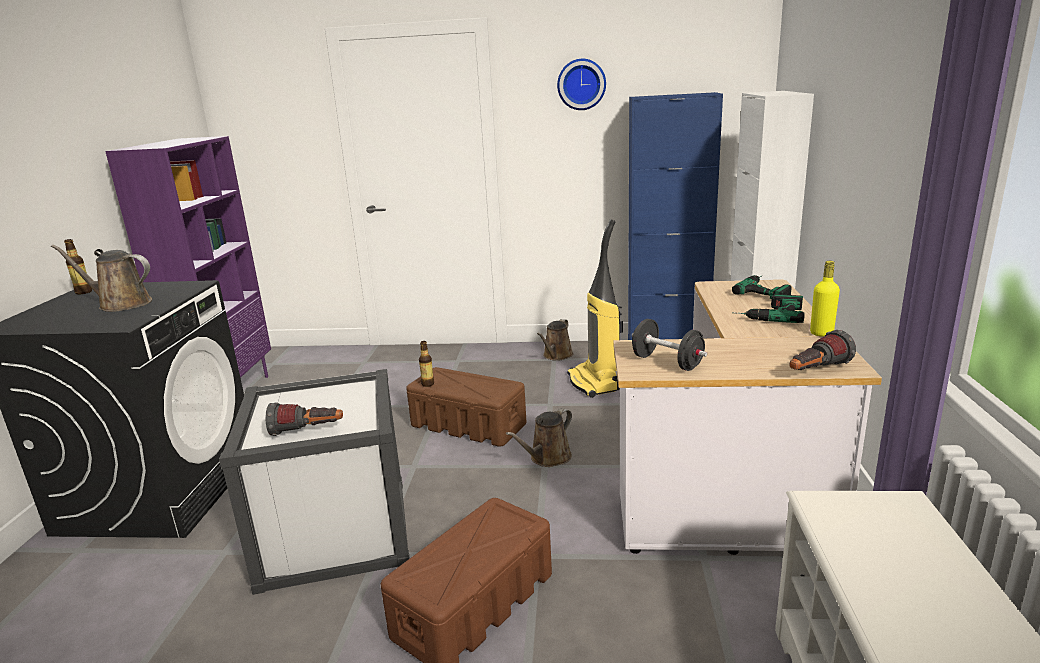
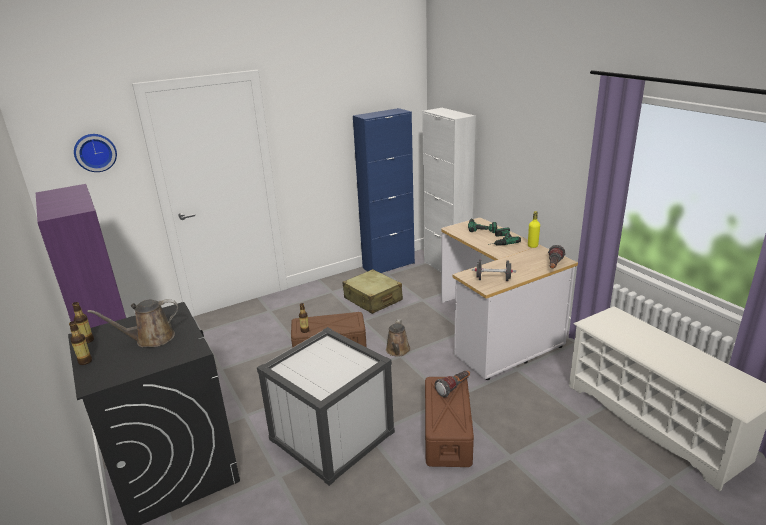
camera: 35 degrees left, 5 degrees up
(42, 308) = (85, 361): none -> bottle
(307, 431) = (339, 376): flashlight -> flashlight (454, 388)
(556, 356) = (330, 289): brown watering can -> none
(581, 84) = (322, 110): wall clock -> wall clock (95, 152)
(594, 383) = (373, 299): vacuum cleaner -> beige suitcase

